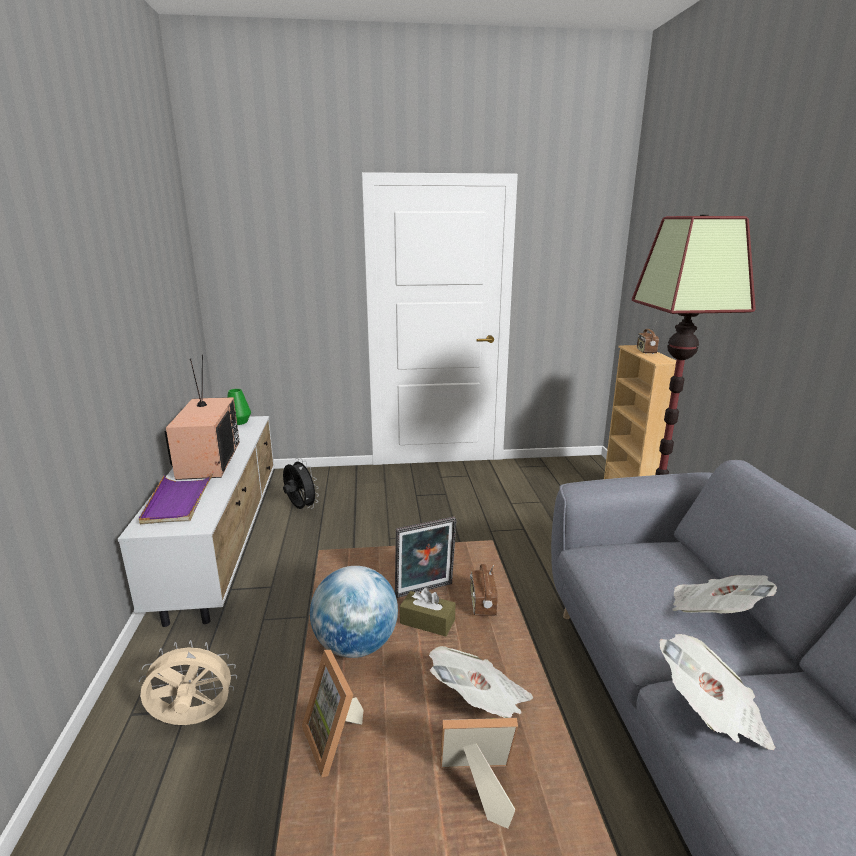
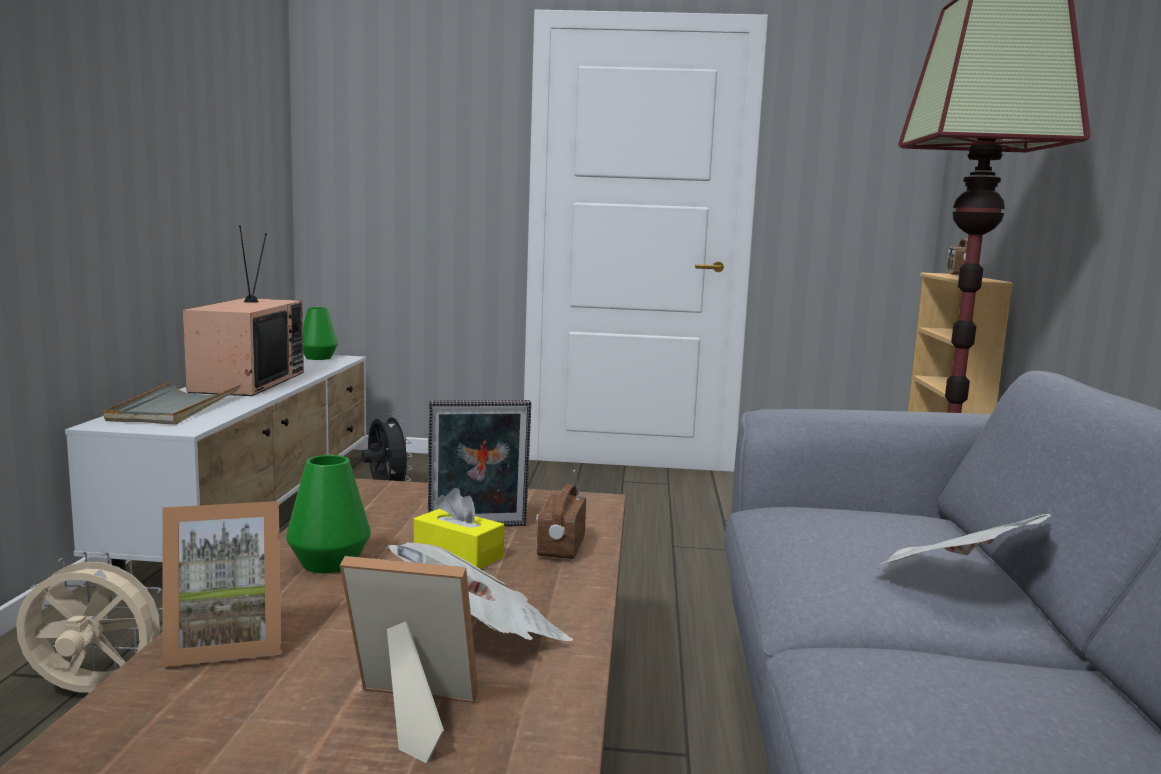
camera: 10 degrees right, 10 degrees down
(178, 501) = (174, 408): purple tray -> grey tray
(337, 740) = (225, 642): picture frame -> picture frame turned 90 degrees counterclockwise
(356, 645) = (328, 563): globe -> green vase
(427, 622) = (458, 555): brown tissue box -> yellow tissue box
(711, 712) = (869, 676): newspaper -> none

